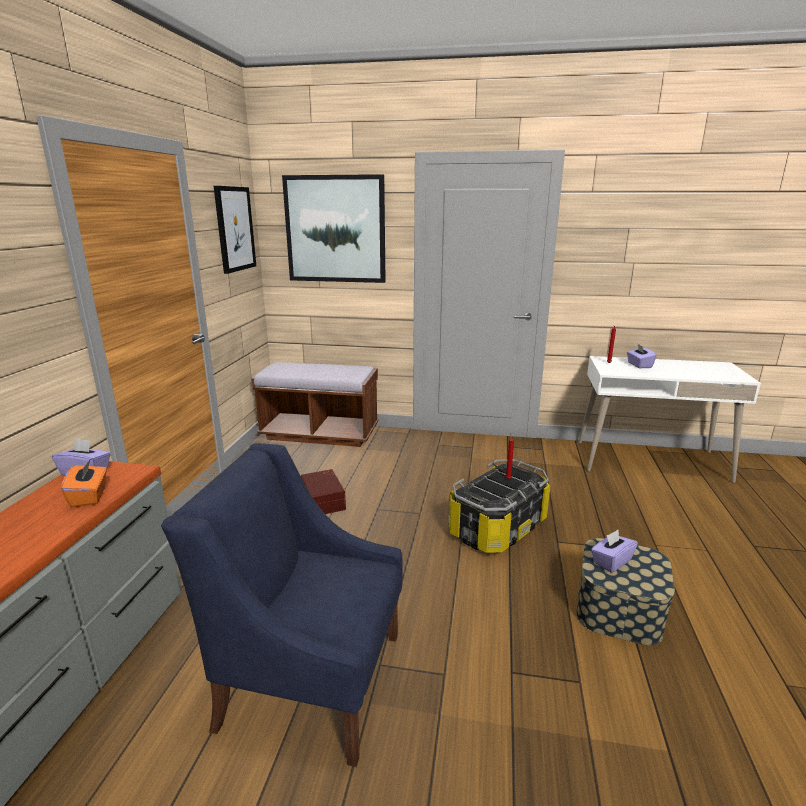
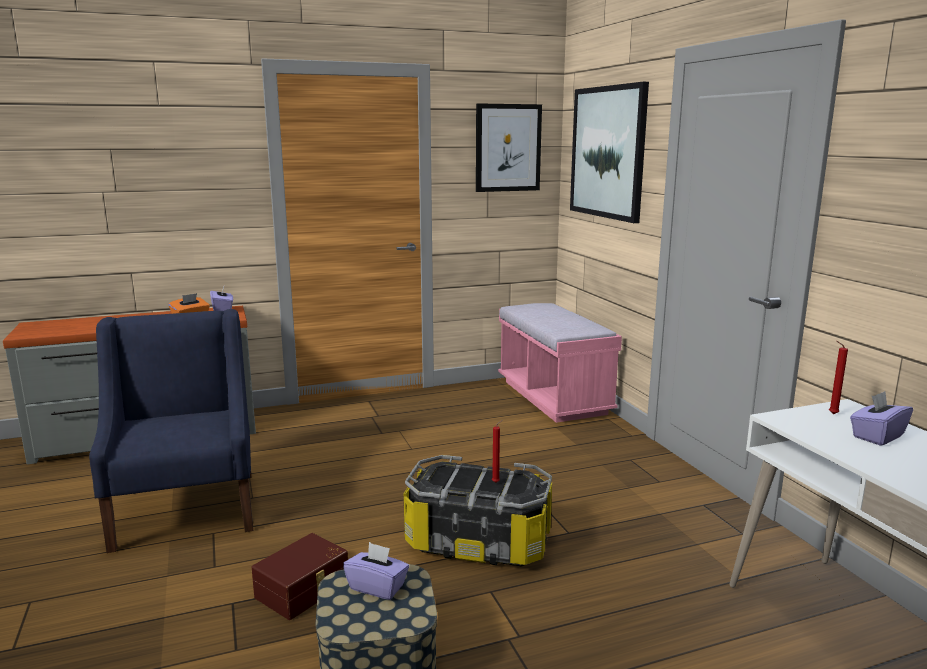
camera: 60 degrees right, 5 degrees down
(320, 434) = (553, 397): brown bench -> pink bench
(324, 501) = (427, 439): brown storage box -> brown storage box (304, 590)

